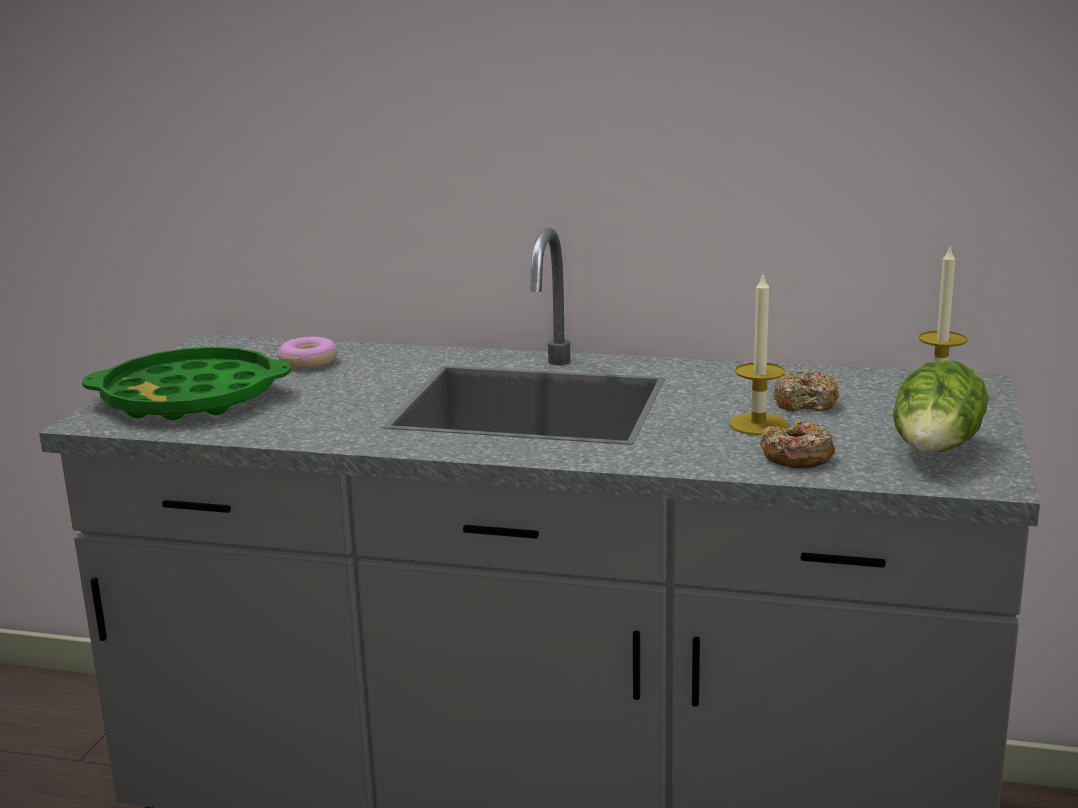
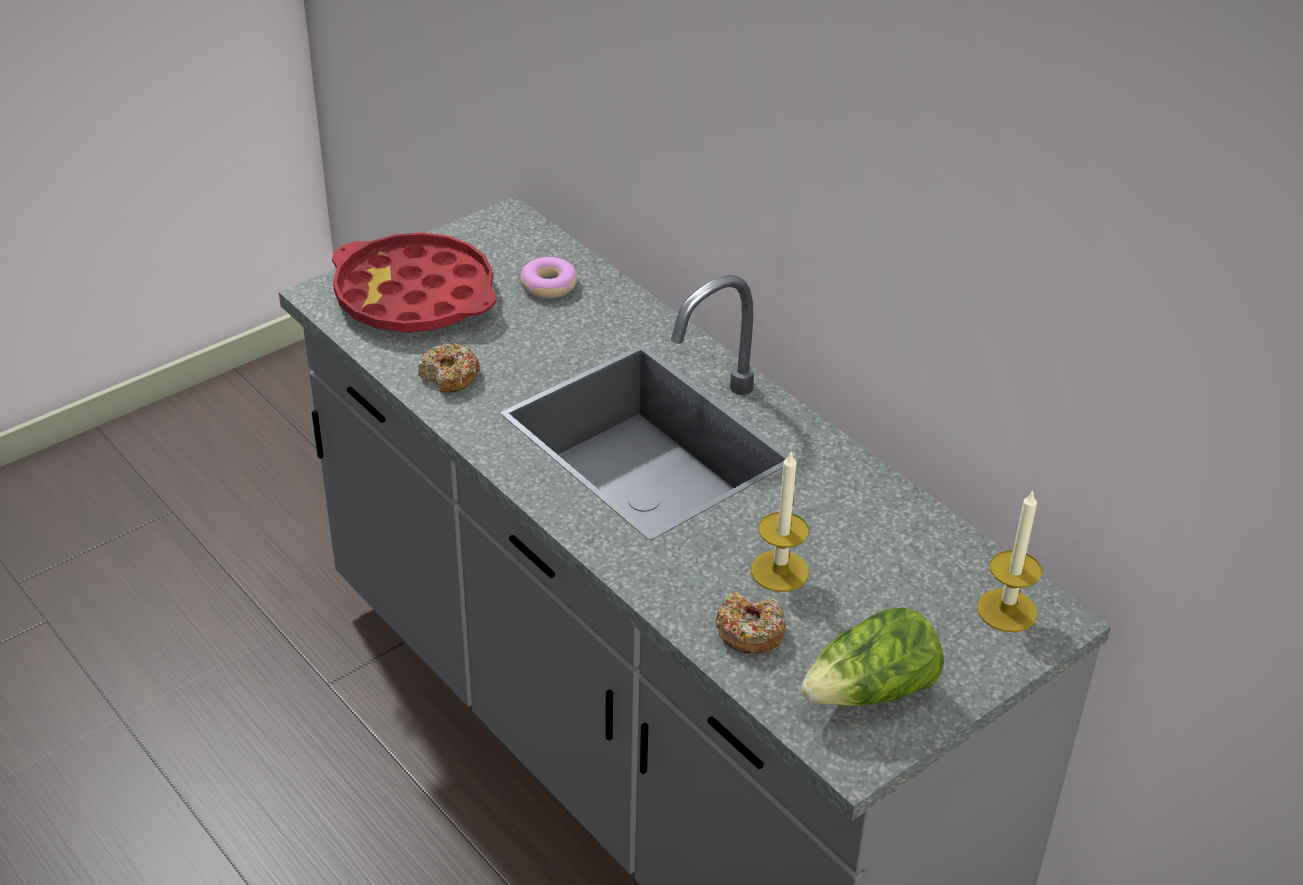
camera: 35 degrees right, 20 degrees up
(190, 398) = (414, 296): green tray -> red tray
(805, 402) = (860, 563): donut -> donut (449, 376)

